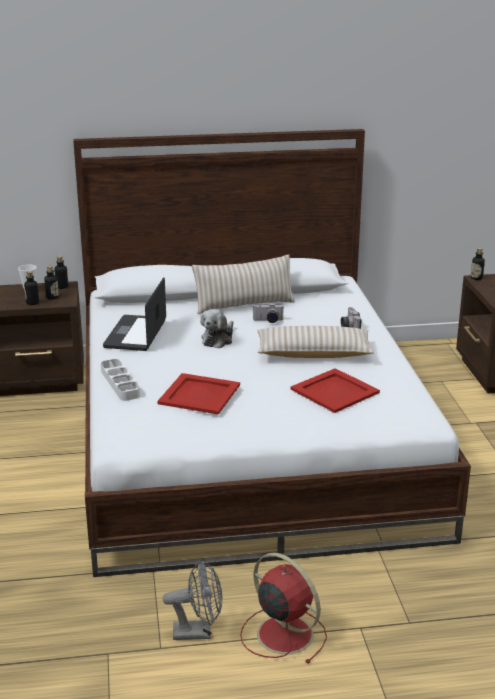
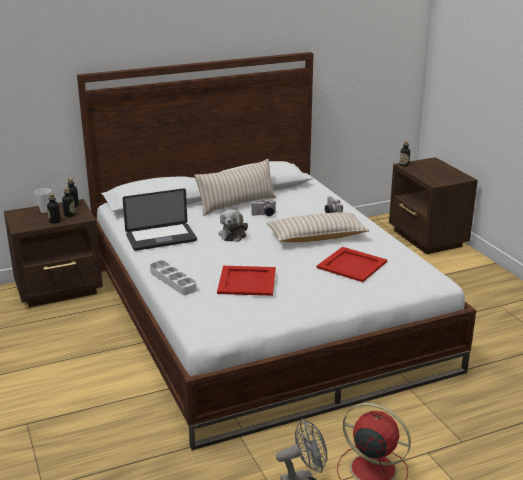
camera: 15 degrees left, 0 degrees up
(135, 334) = (161, 238): laptop -> laptop turned 105 degrees counterclockwise

